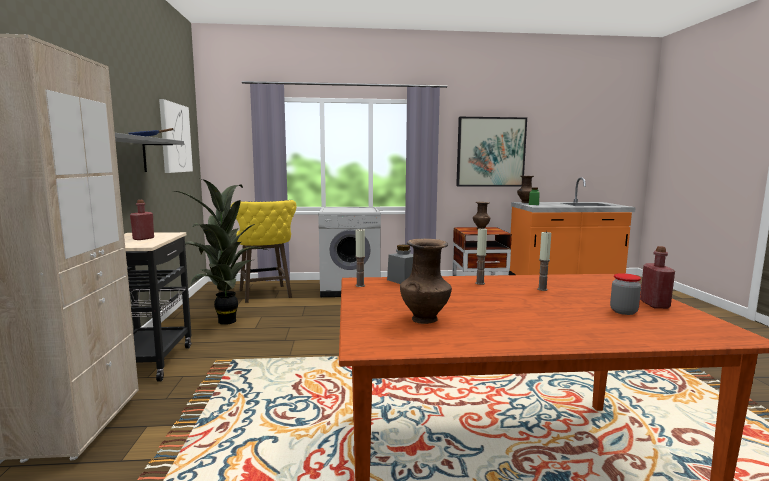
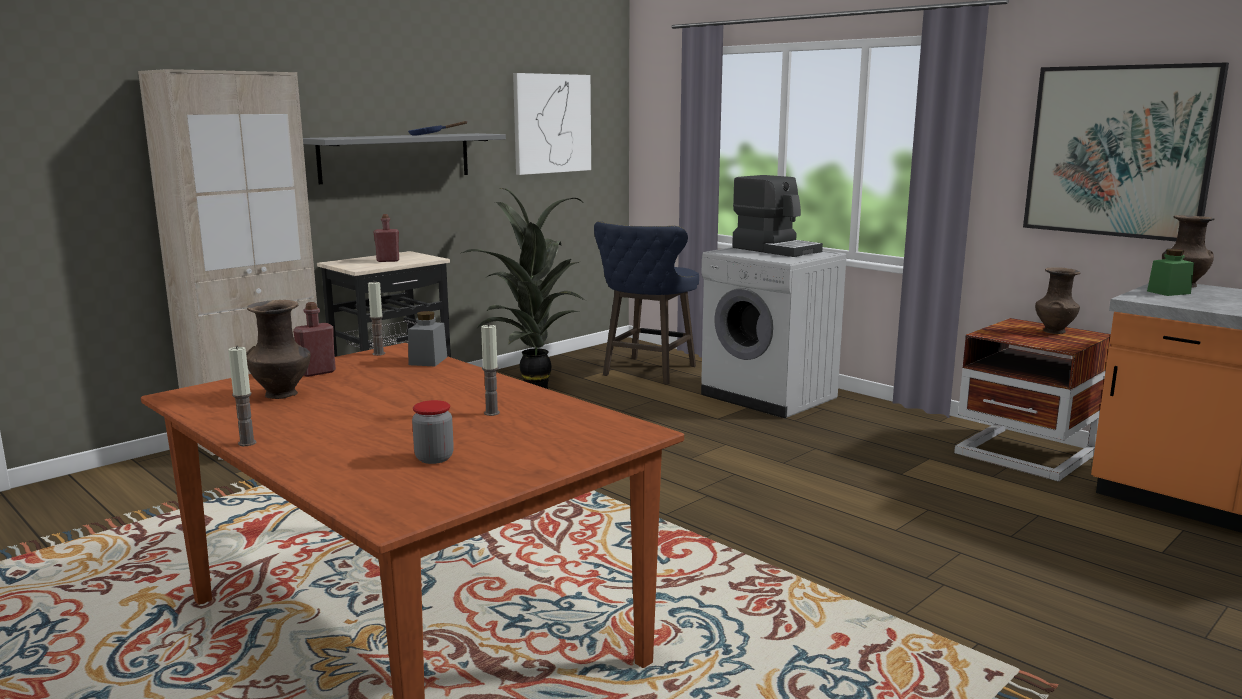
camera: 50 degrees right, 5 degrees up
(265, 294) = (647, 372): yellow stool -> blue stool
(345, 208) = (776, 249): none -> coffee machine
(480, 283) = (473, 386): candle -> candle (247, 443)
(654, 304) = (501, 469): red bottle -> red bottle (317, 372)

